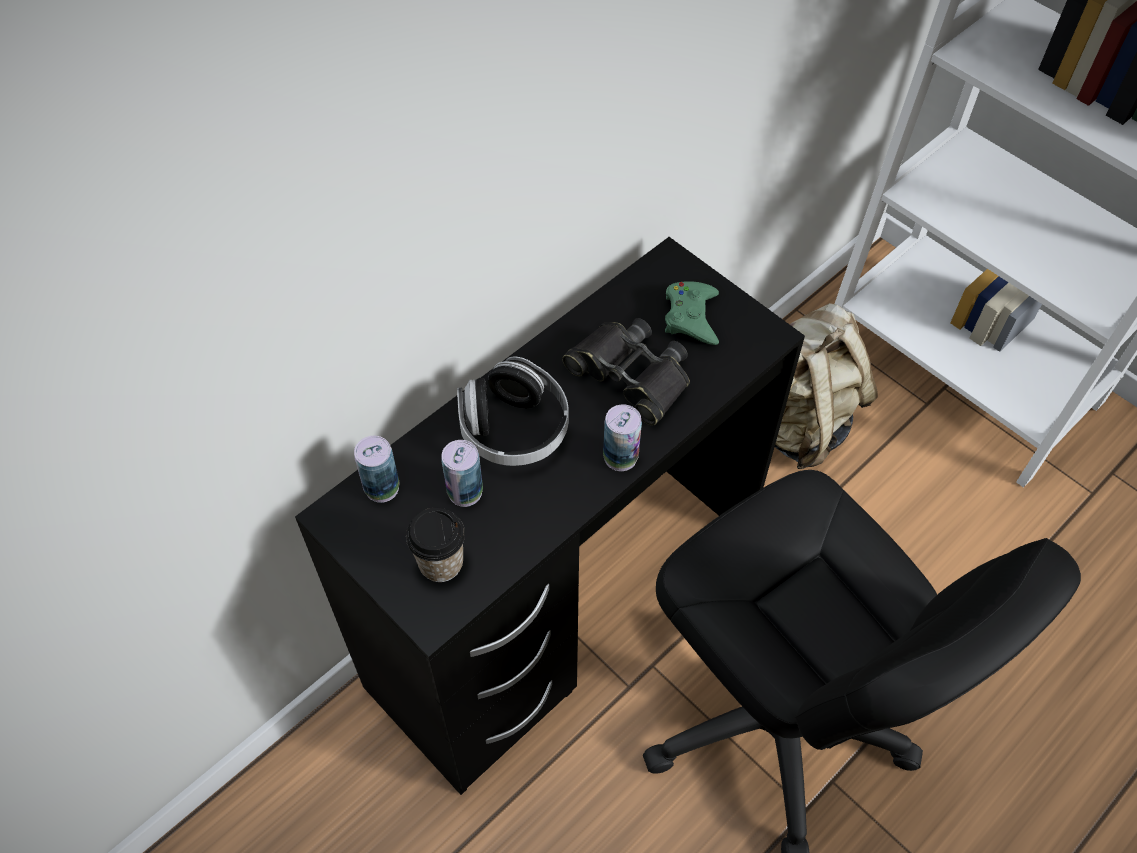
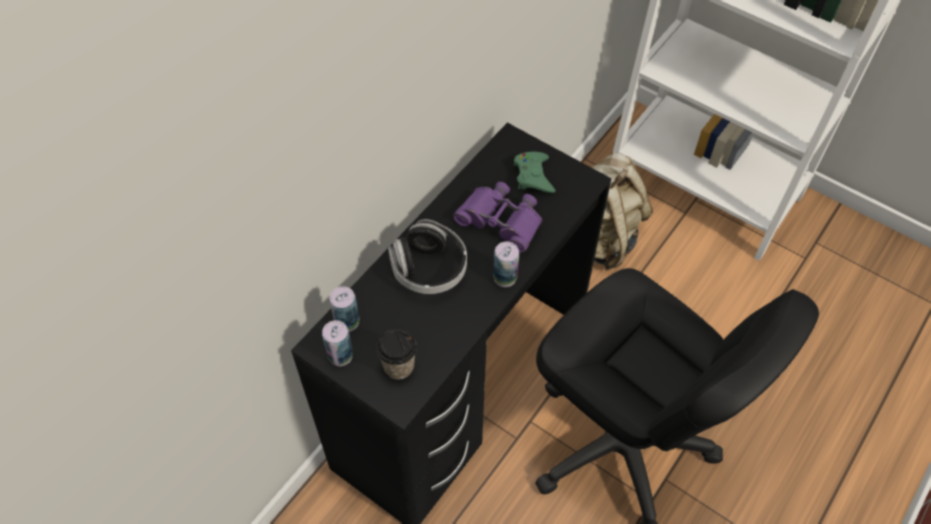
camera: 10 degrees left, 0 degrees up
(465, 492) = (405, 316): can -> can (340, 355)
(631, 375) = (500, 221): black binoculars -> purple binoculars

